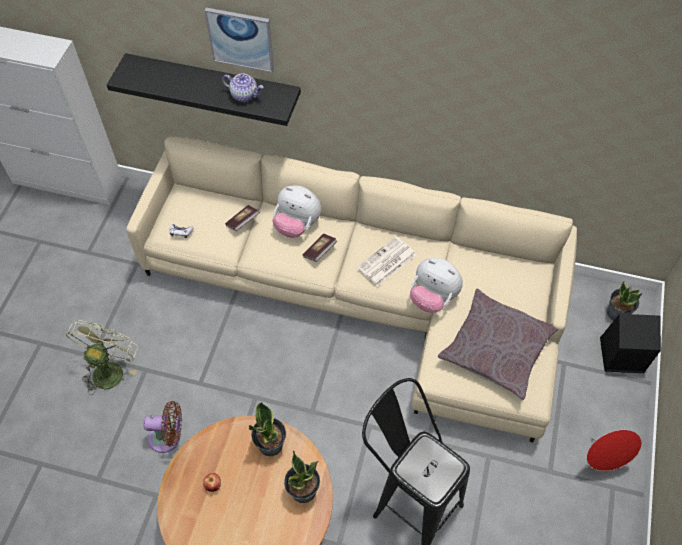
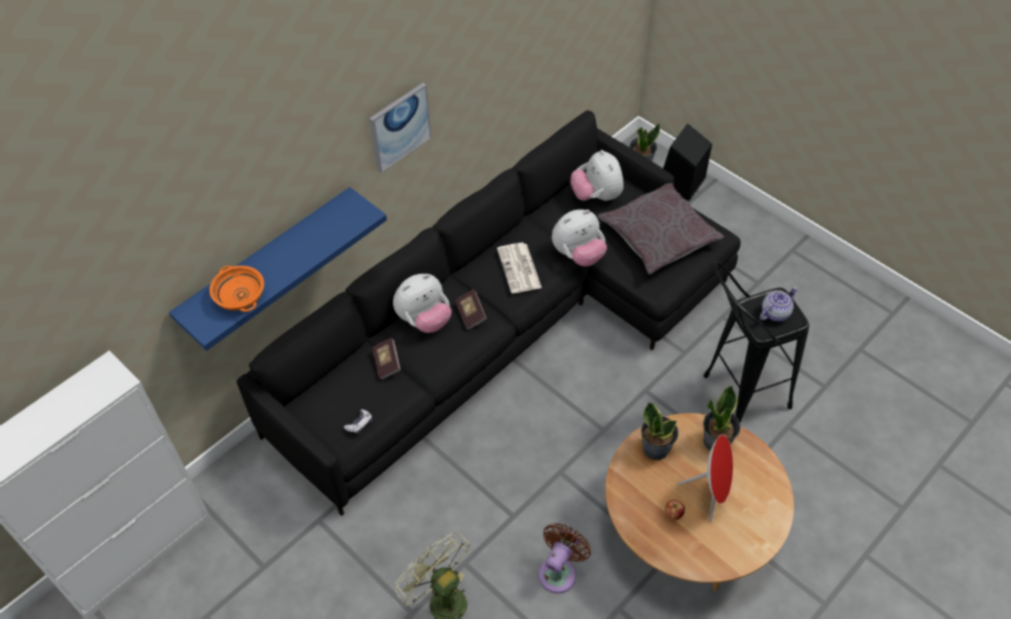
camera: 60 degrees left, 5 degrees down
(157, 80) = (239, 296): none -> orange bowl
(214, 85) = (268, 262): black shelf -> blue shelf
(241, 39) = (288, 182): picture -> picture (399, 127)
(244, 95) = (324, 232): teapot -> teapot (775, 313)
(369, 295) = (506, 326): beige sofa -> black sofa
(507, 281) = (596, 196): none -> plush toy
(600, 463) = (768, 247): red speaker -> red speaker (710, 493)

